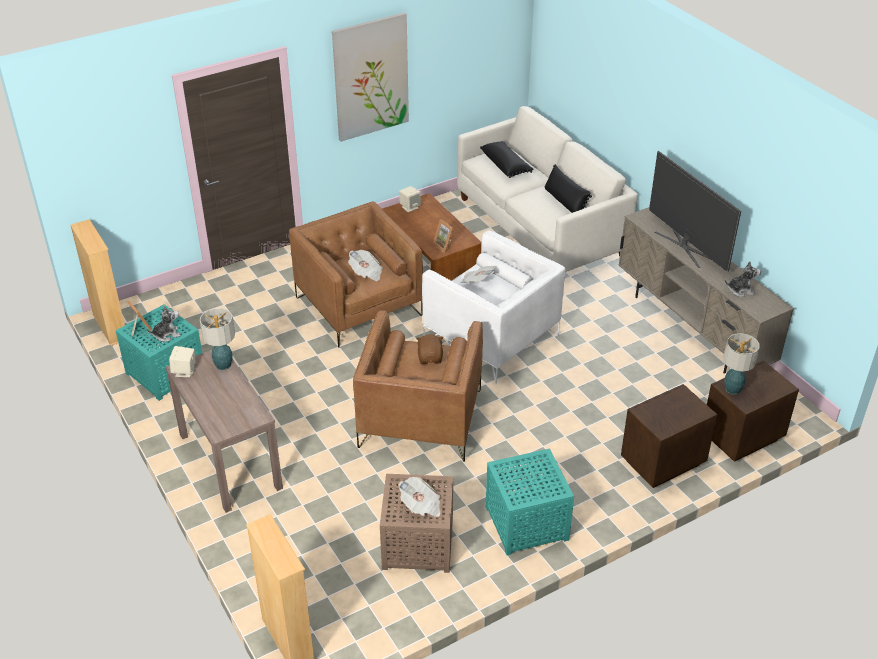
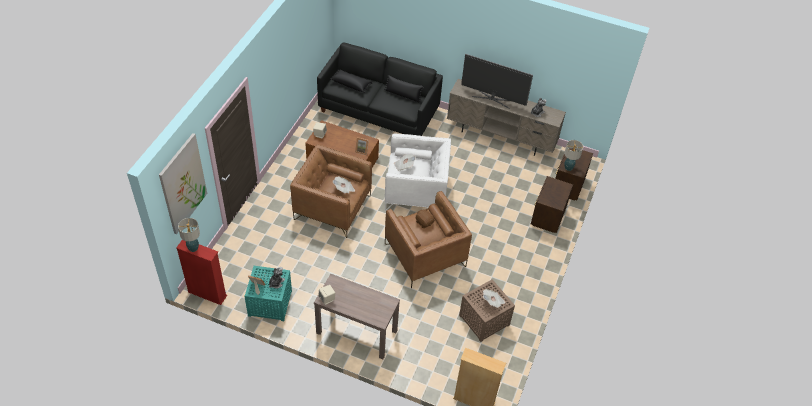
camera: 40 degrees left, 10 degrees up
(110, 327) = (207, 294): beige bookcase -> red bookcase
(224, 365) = (343, 284): table lamp -> table lamp (193, 248)
(371, 77) = (279, 69): picture -> picture (183, 184)
(528, 523) = (520, 281): turquoise side table -> none
(540, 226) = (379, 110): white sofa -> black sofa

